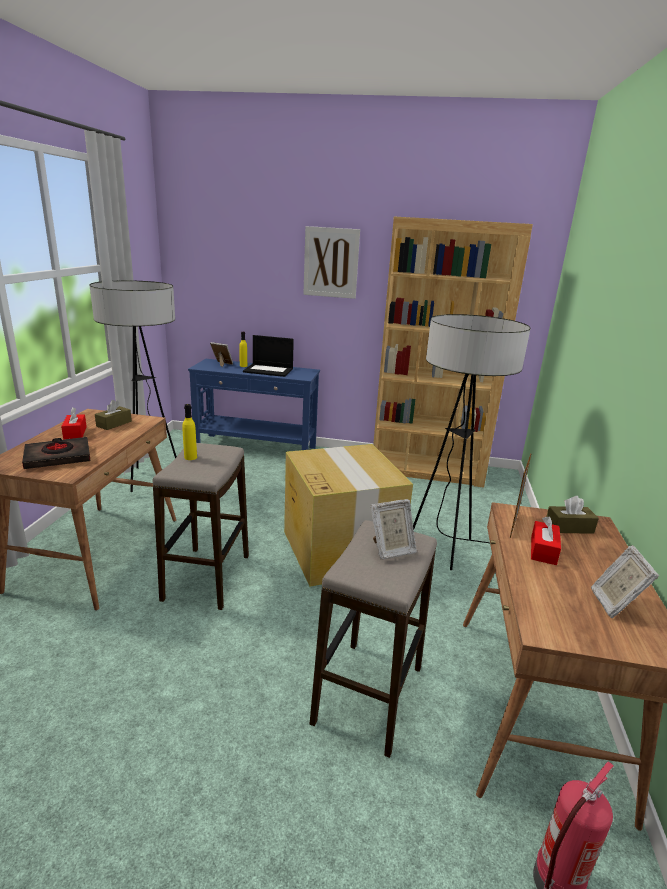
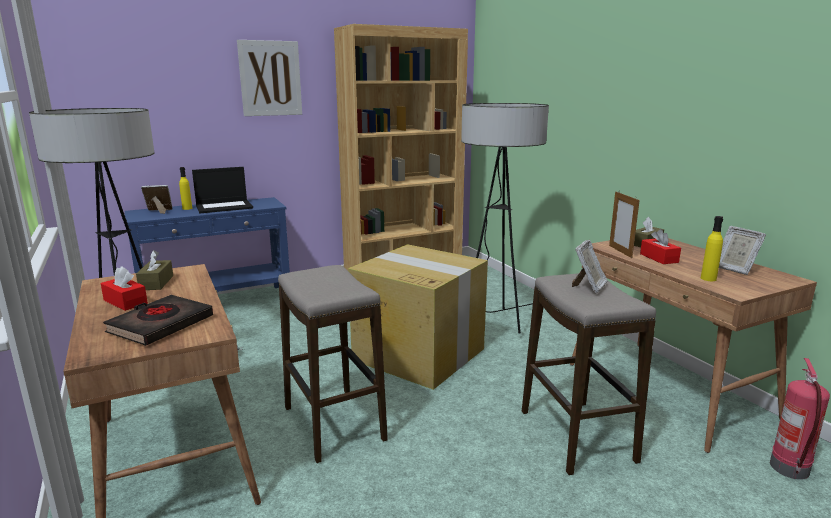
camera: 35 degrees left, 5 degrees down
(190, 457) = (309, 284): yellow bottle -> yellow bottle (708, 278)

